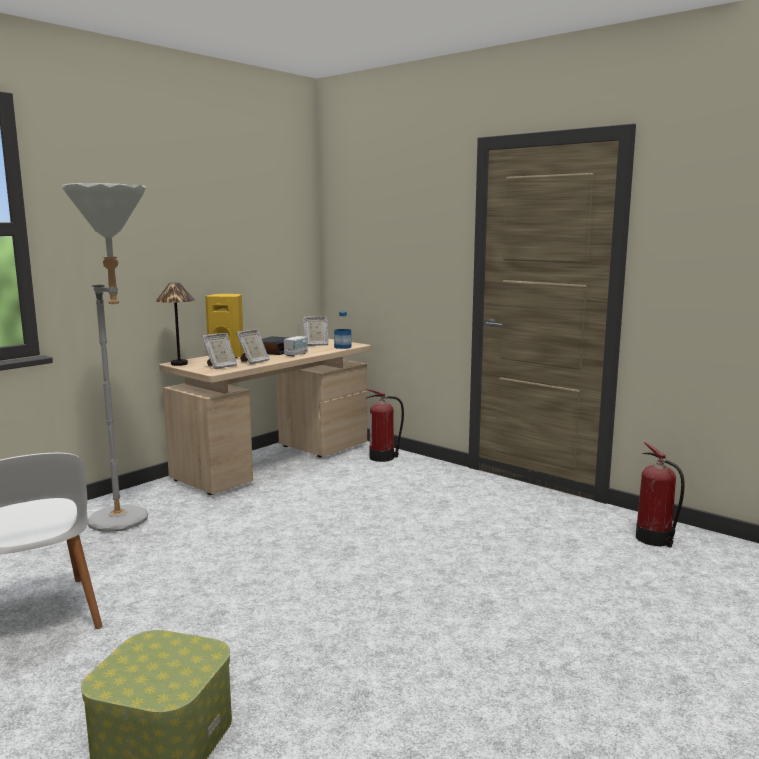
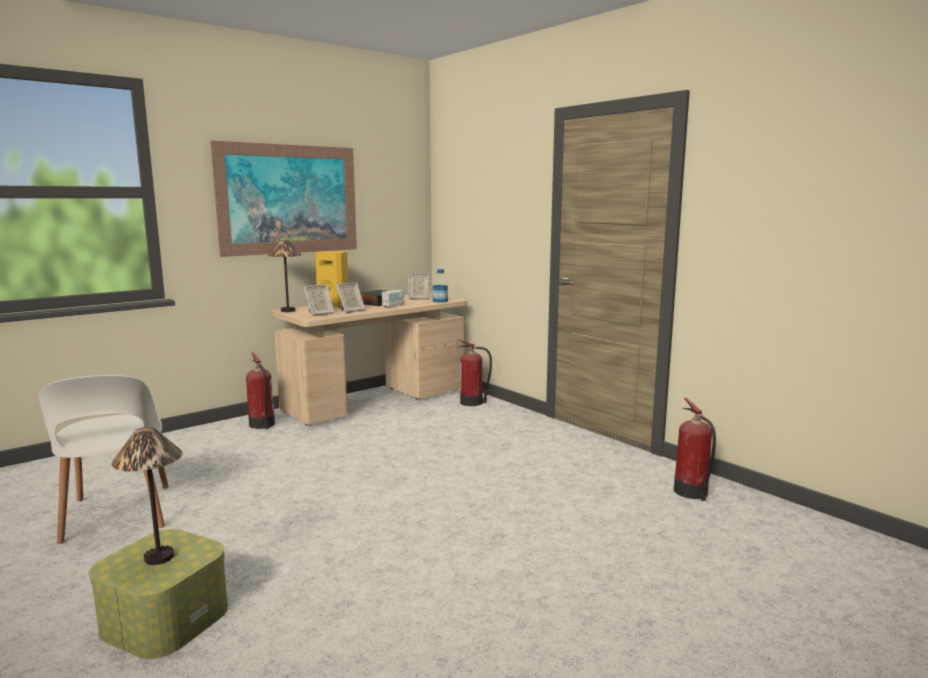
camera: 10 degrees right, 0 degrees up
(128, 522) = (229, 443): grey floor lamp -> none
(157, 497) = (262, 425): none -> fire extinguisher
(157, 665) = (158, 557): none -> table lamp
(174, 235) = (289, 199): none -> picture

